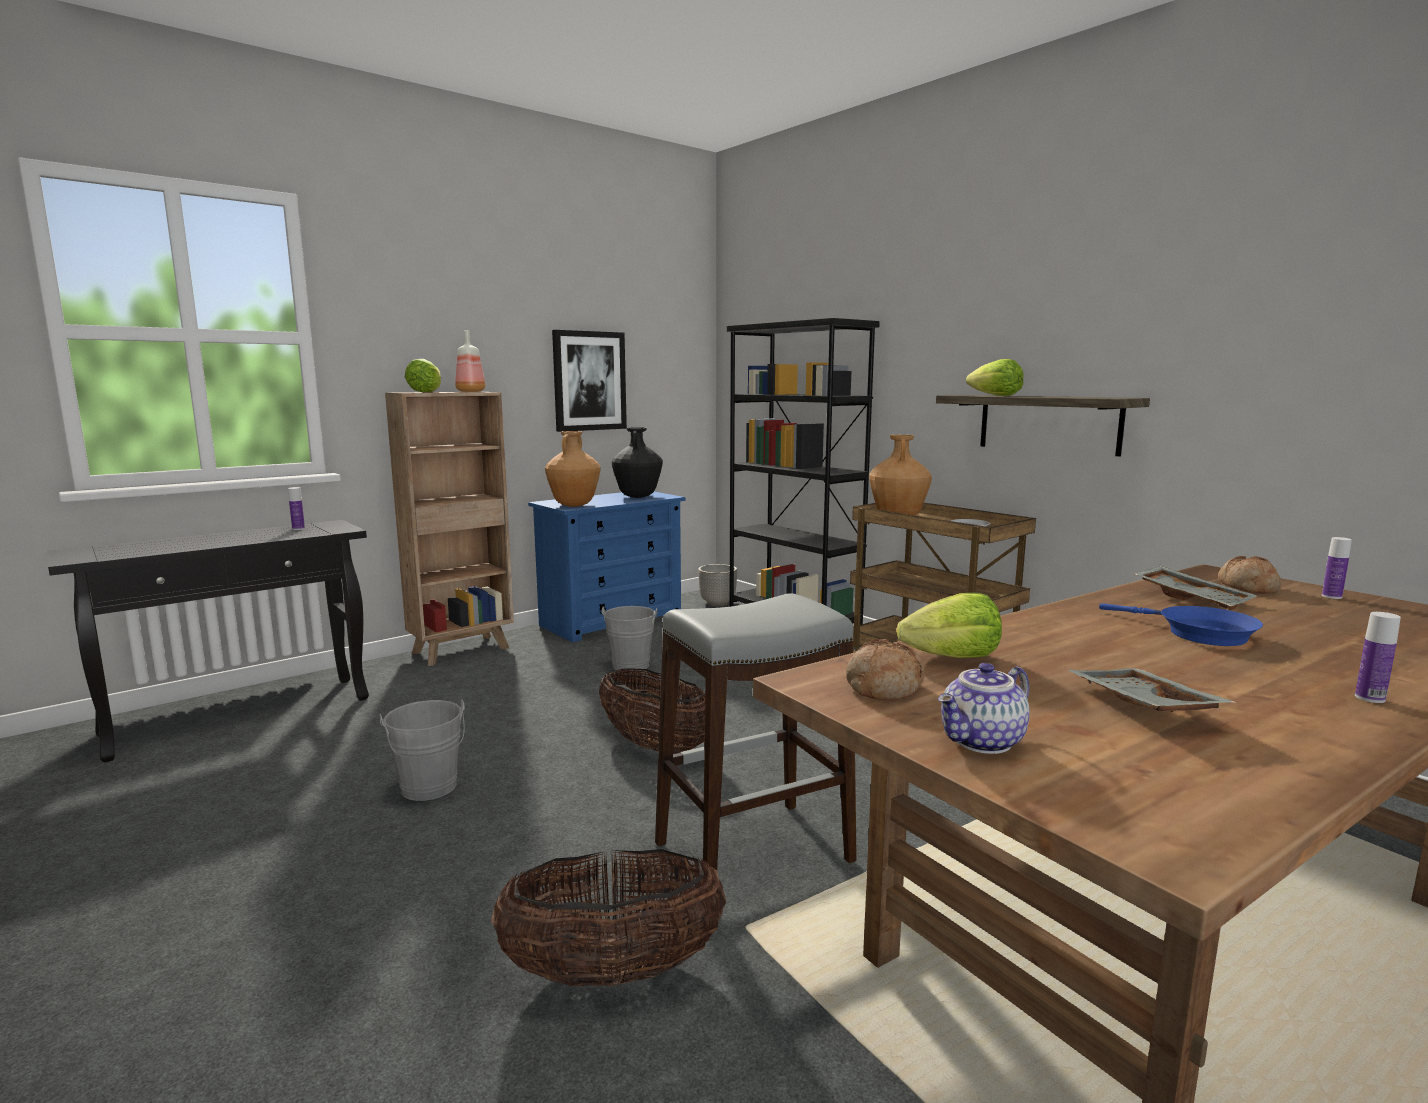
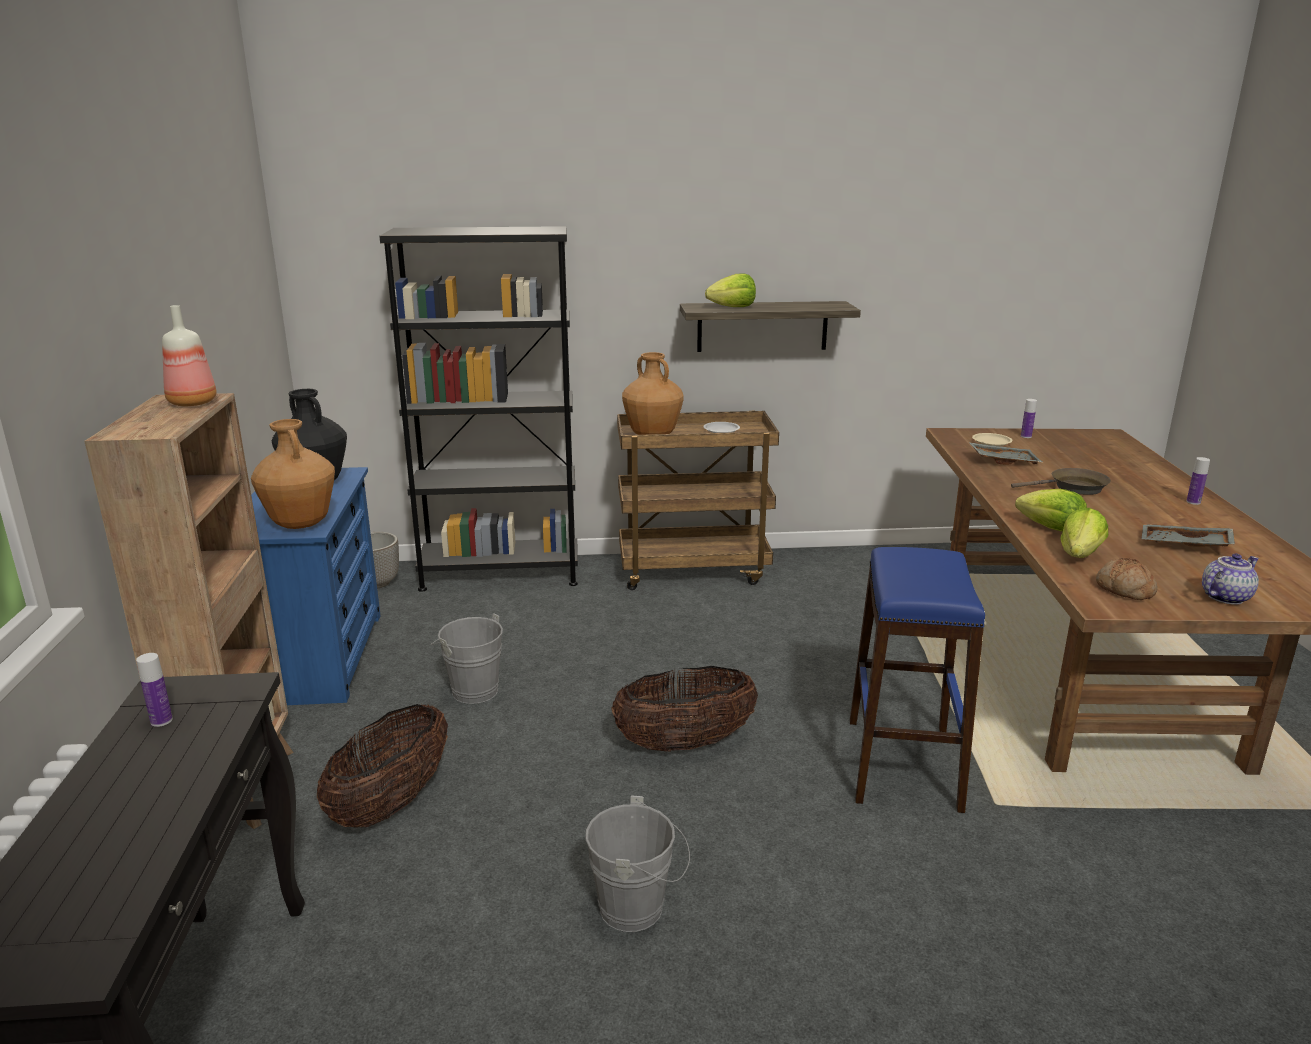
camera: 55 degrees left, 10 degrees up
(426, 392) = (158, 423): lettuce -> lettuce (1050, 528)
(589, 381) = (214, 336): picture -> none
(612, 972) = (1014, 881): basket -> basket (391, 803)
(754, 851) = (902, 763): grey stool -> blue stool
(983, 742) = (1224, 597): teapot -> teapot turned 120 degrees counterclockwise
(1198, 633) = (1073, 488): blue frying pan -> brown frying pan
(1247, 587) = (991, 442): bread -> beige plate

